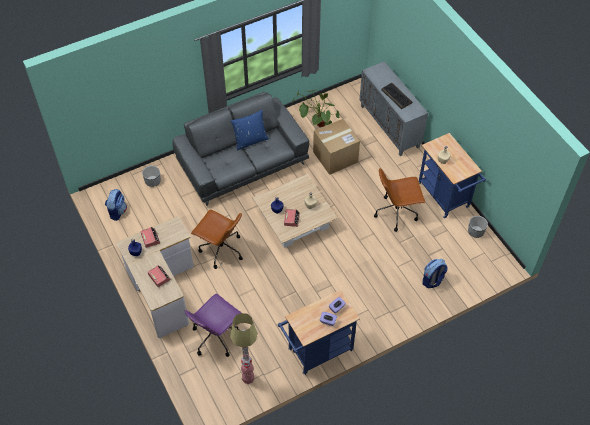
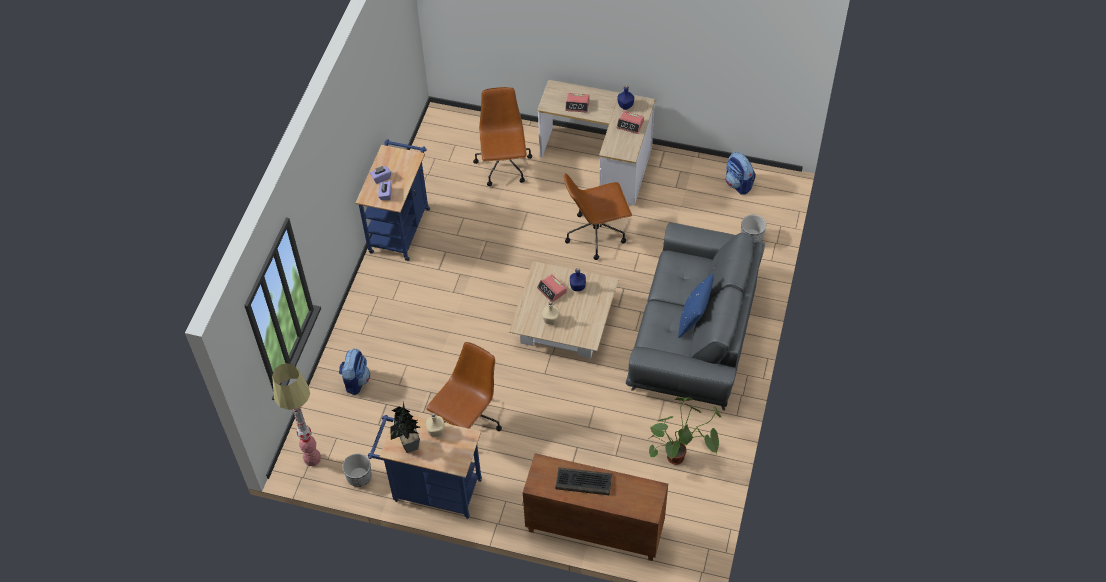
camera: 135 degrees right, 0 degrees up
(215, 336) = (504, 167): purple office chair -> brown office chair
(248, 378) = (437, 161): floor lamp -> floor lamp (312, 458)
(335, 157) = (609, 429): cardboard box -> none
(390, 127) = (593, 529): grey cabinet -> brown cabinet
(463, 163) = (410, 448): none -> potted plant

